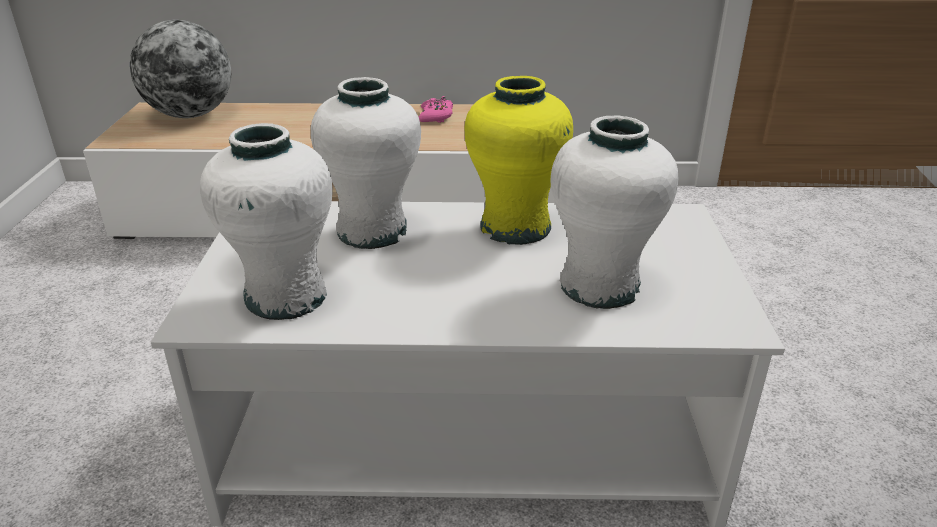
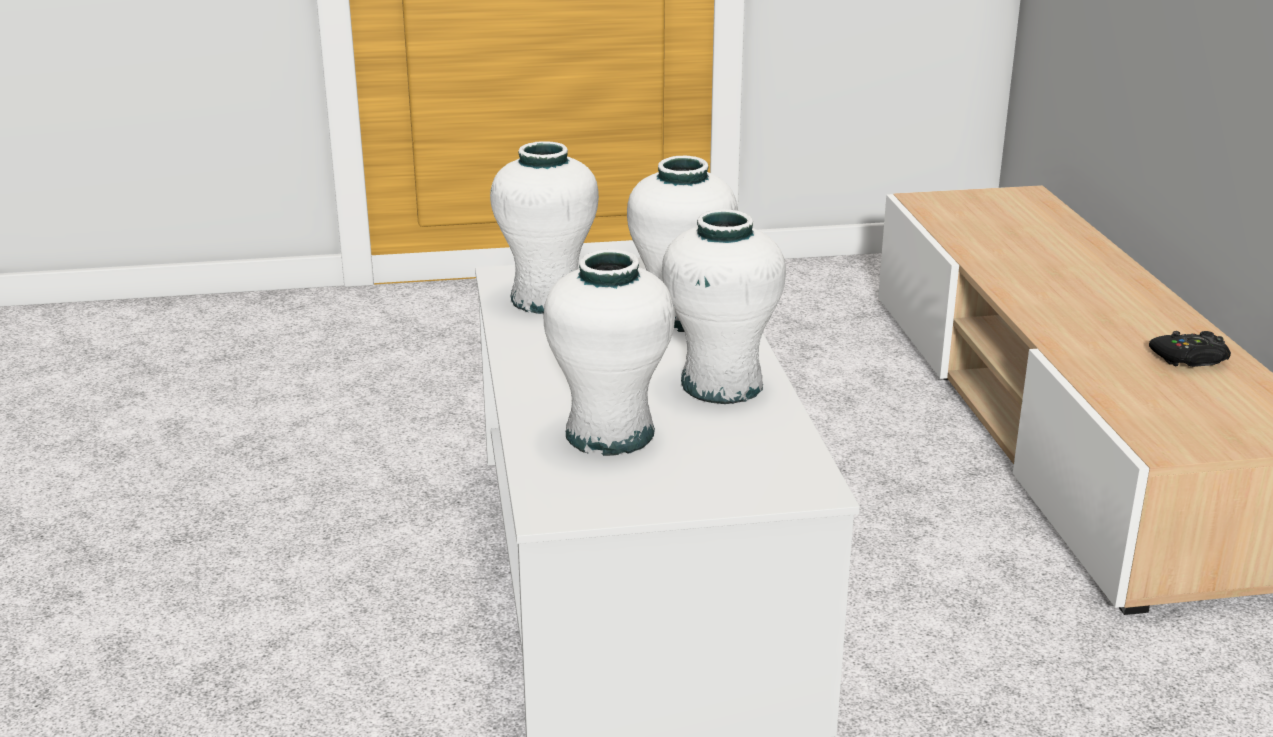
camera: 80 degrees right, 5 degrees down
(191, 115) = (1029, 217): globe -> none
(436, 116) = (1190, 359): pink game controller -> black game controller
(516, 228) = (721, 385): yellow vase -> white vase

